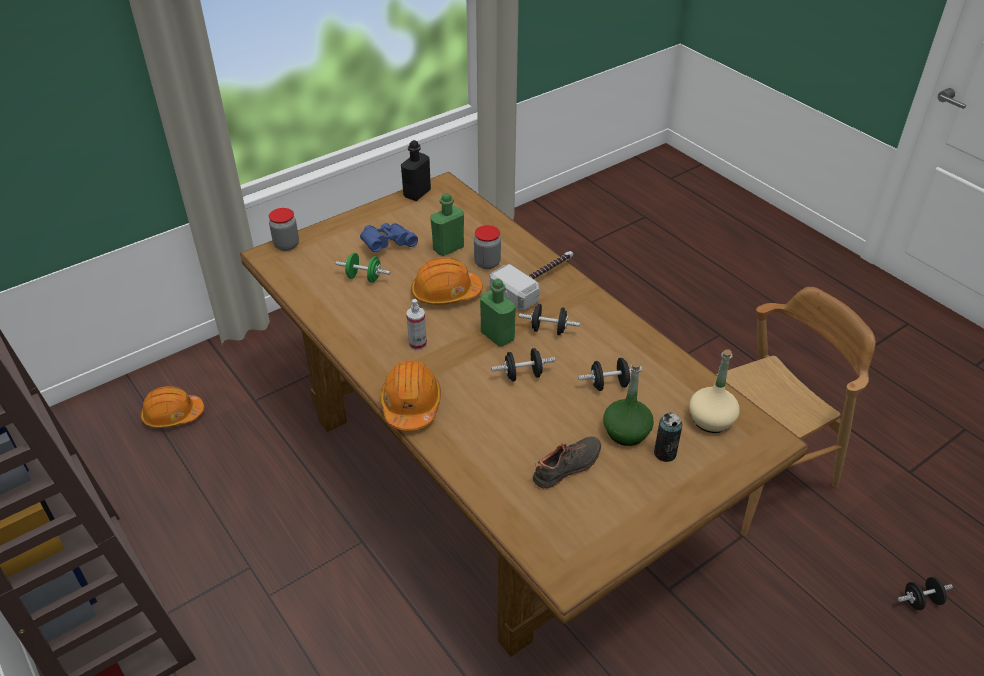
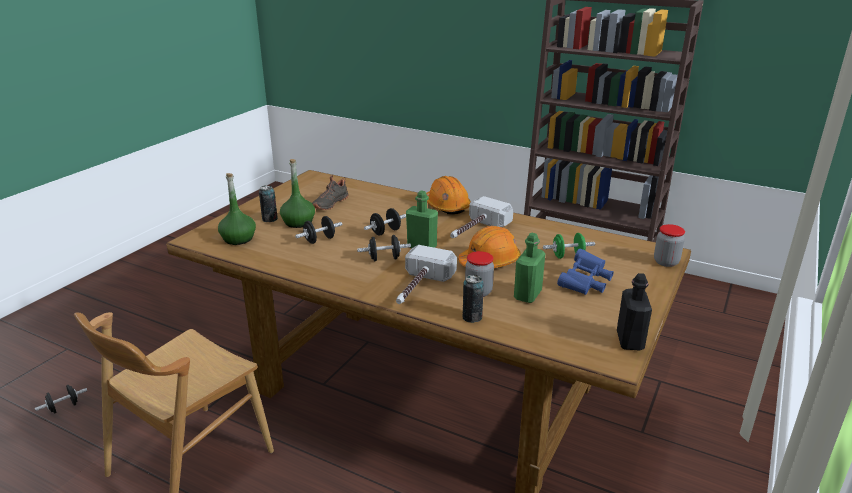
camera: 155 degrees right, 15 degrees down
(173, 415) = (698, 352): orange hard hat -> none
(417, 344) = (475, 230): spray bottle -> hammer
(513, 241) = (472, 317): none -> can
(711, 420) = (238, 239): beige bottle -> green bottle

